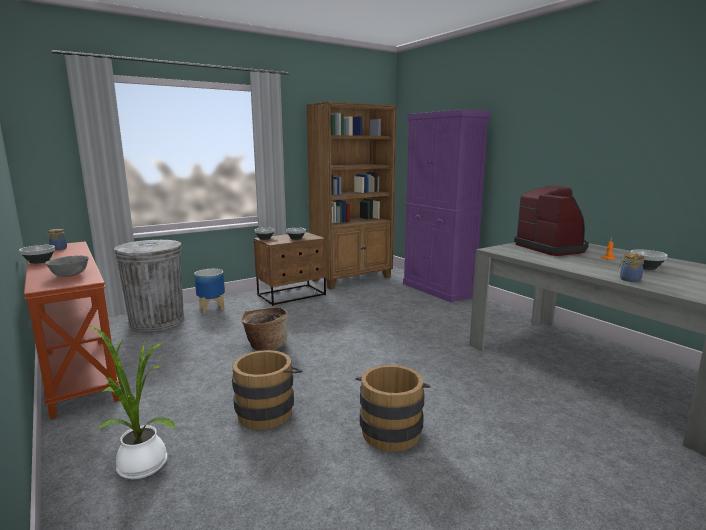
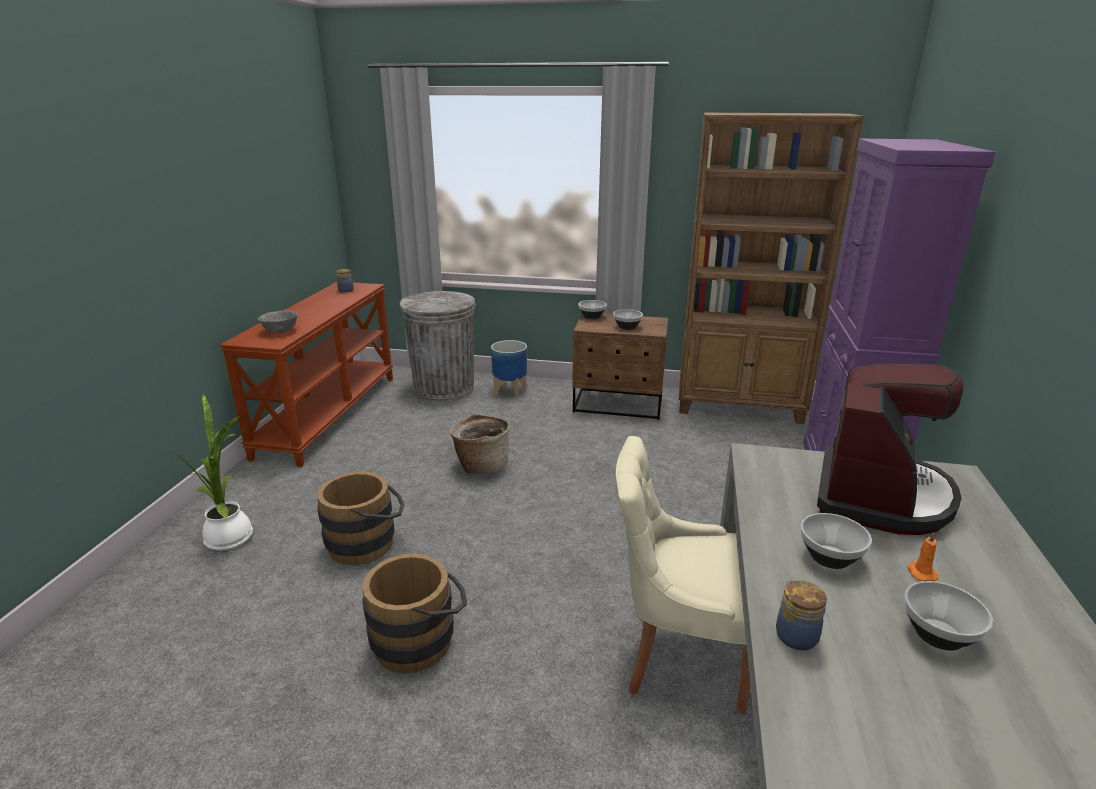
camera: 45 degrees right, 10 degrees up
(40, 261) = (302, 305): bowl -> bowl (830, 557)
(498, 370) = (679, 655): none -> beige chair

